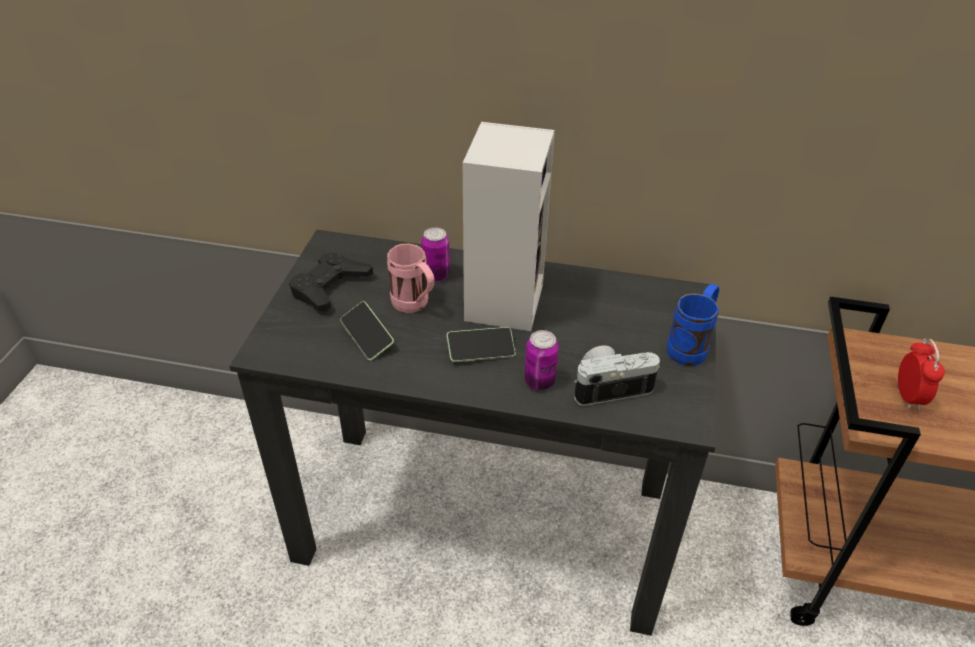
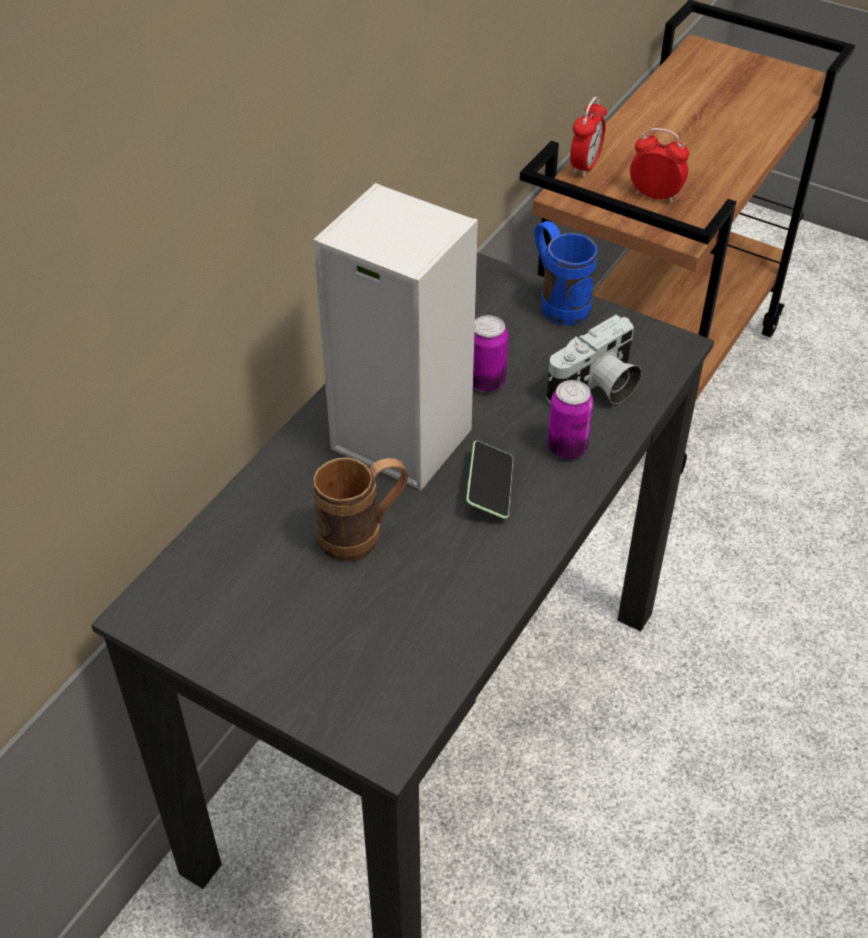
camera: 70 degrees left, 5 degrees up
(330, 287) = (264, 631): black game controller -> none
(367, 337) = (408, 605): phone -> none
(415, 306) = (363, 536): pink mug -> brown mug
(436, 275) = (304, 496): can -> can (486, 382)
(610, 385) = (596, 389): camera -> camera turned 135 degrees counterclockwise
(904, 346) = (585, 166): none -> alarm clock

